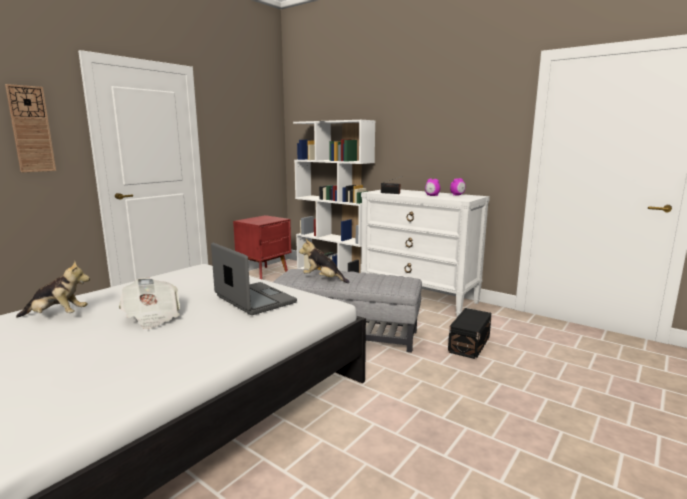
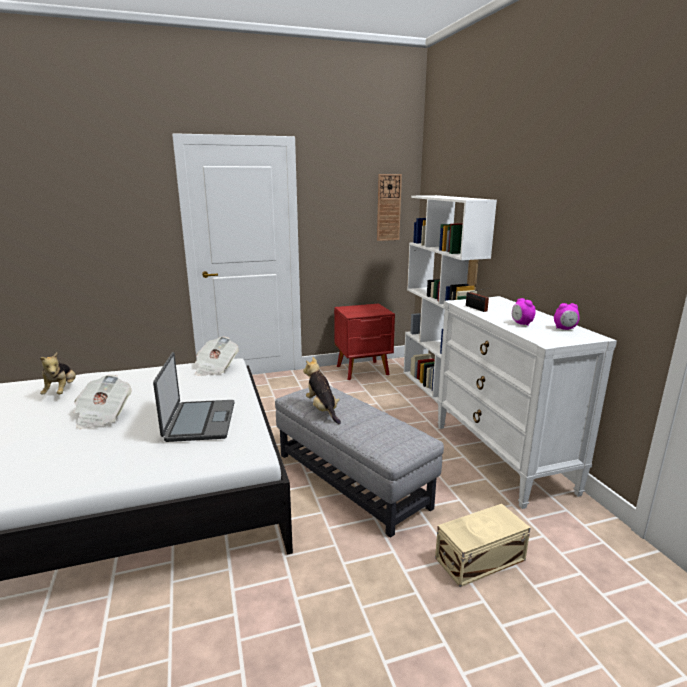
camera: 35 degrees right, 5 degrees up
(31, 129) = (127, 211): wall clock -> wall clock (388, 207)
(57, 316) = (61, 391): plush toy -> plush toy turned 45 degrees clockwise
(196, 271) = (215, 368): none -> newspaper
(468, 344) = (478, 558): black storage box -> beige storage box

